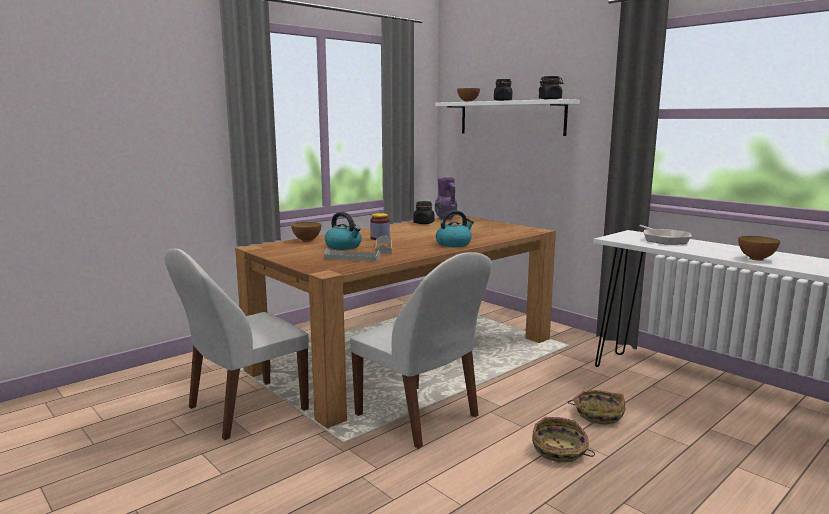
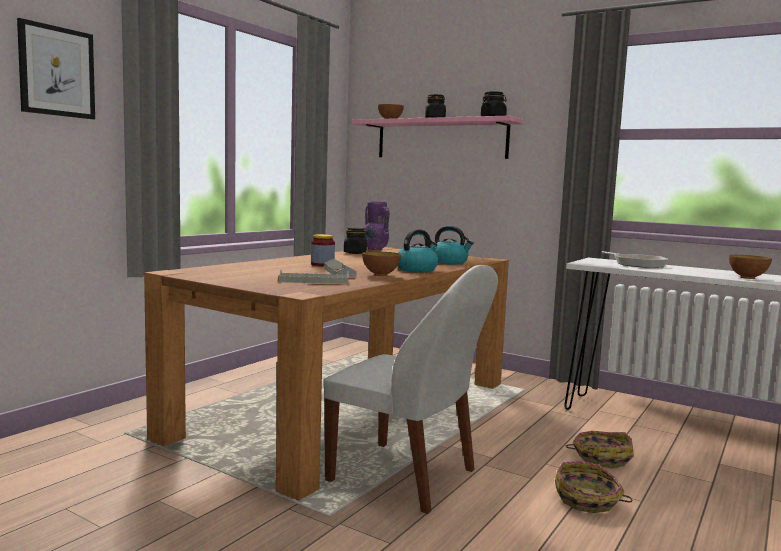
camera: 15 degrees left, 5 degrees down
(177, 94) = (57, 71): none -> picture
(244, 410) = (171, 488): white chair -> none
(307, 241) = (233, 266): bowl -> bowl (380, 275)
(344, 247) = (289, 271): kettle -> kettle (449, 262)
(511, 118) = (441, 139): white shelf -> pink shelf

